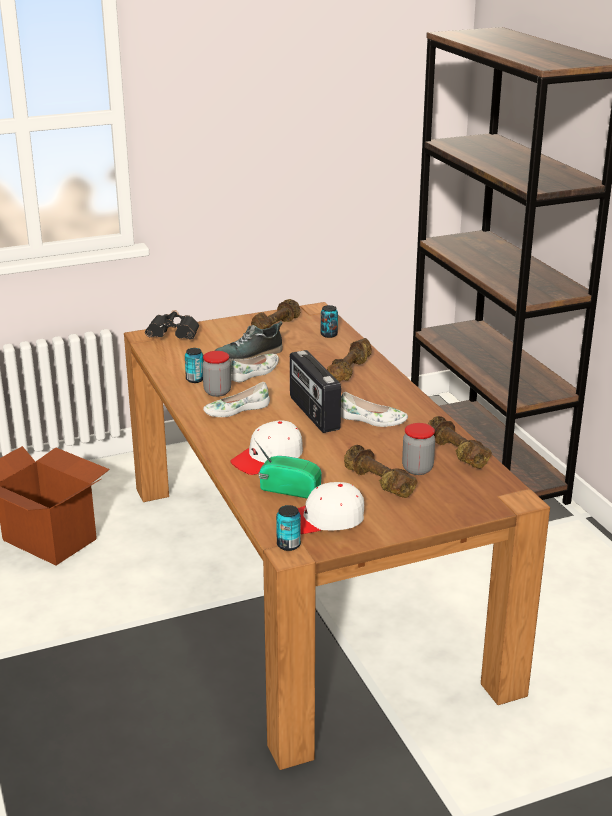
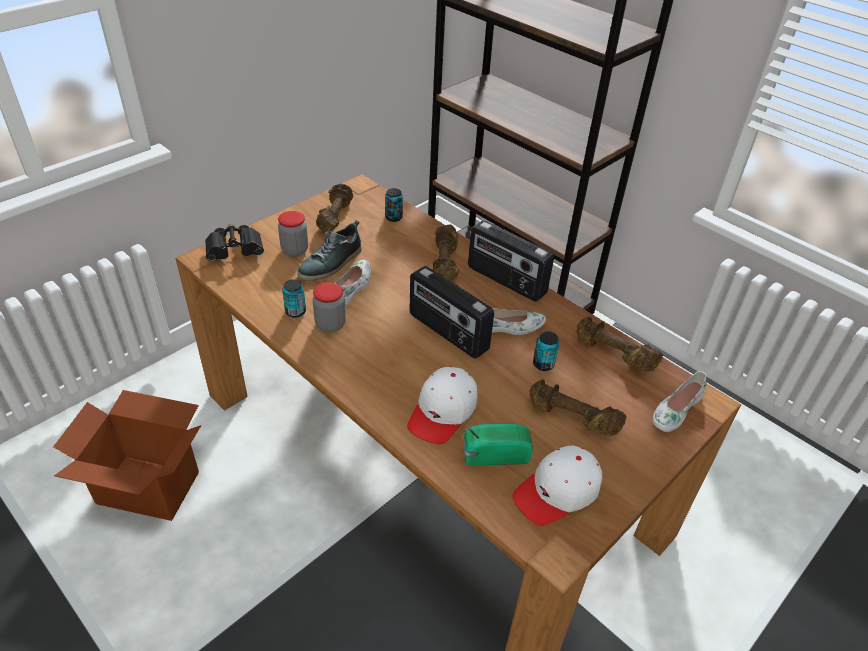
camera: 25 degrees left, 15 degrees up
(236, 409) = (366, 346): white shoe -> white shoe (675, 409)
(288, 545) = (549, 546): can -> can (543, 364)
(397, 391) = (505, 281): none -> radio
(417, 469) = (595, 386): jar -> jar (295, 250)

